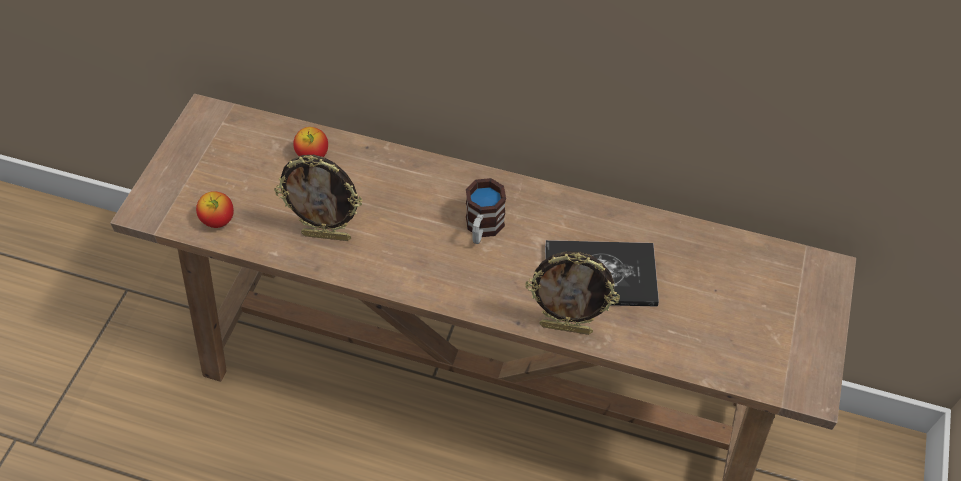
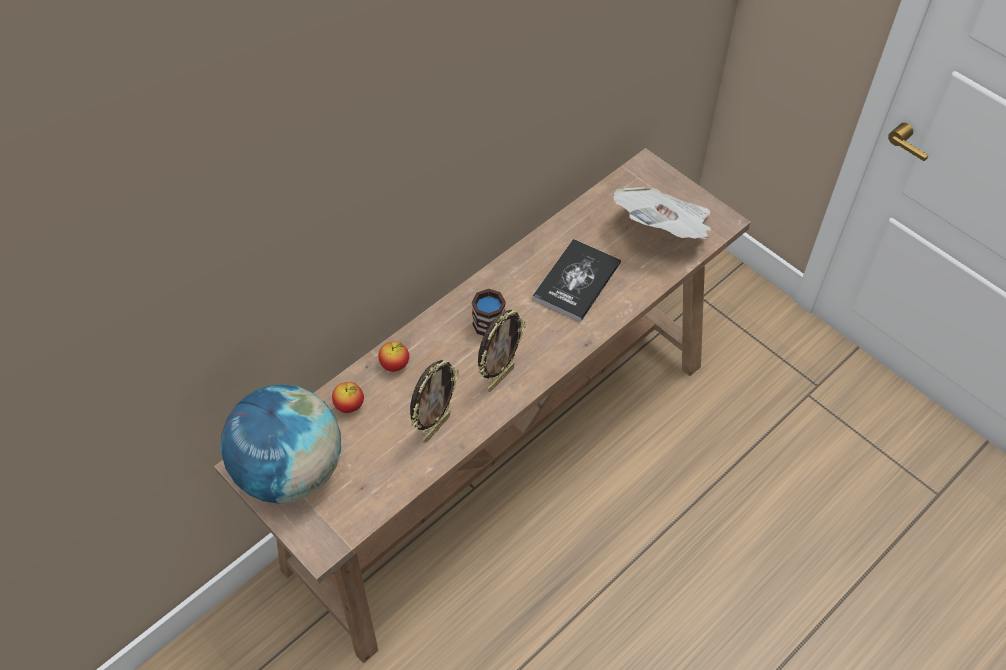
camera: 60 degrees left, 0 degrees up
(215, 148) = (290, 471): none -> globe
(219, 221) = (370, 496): apple -> apple (395, 365)
(566, 327) = (606, 319): picture frame -> picture frame (500, 378)
(744, 330) = (664, 230): none -> newspaper

